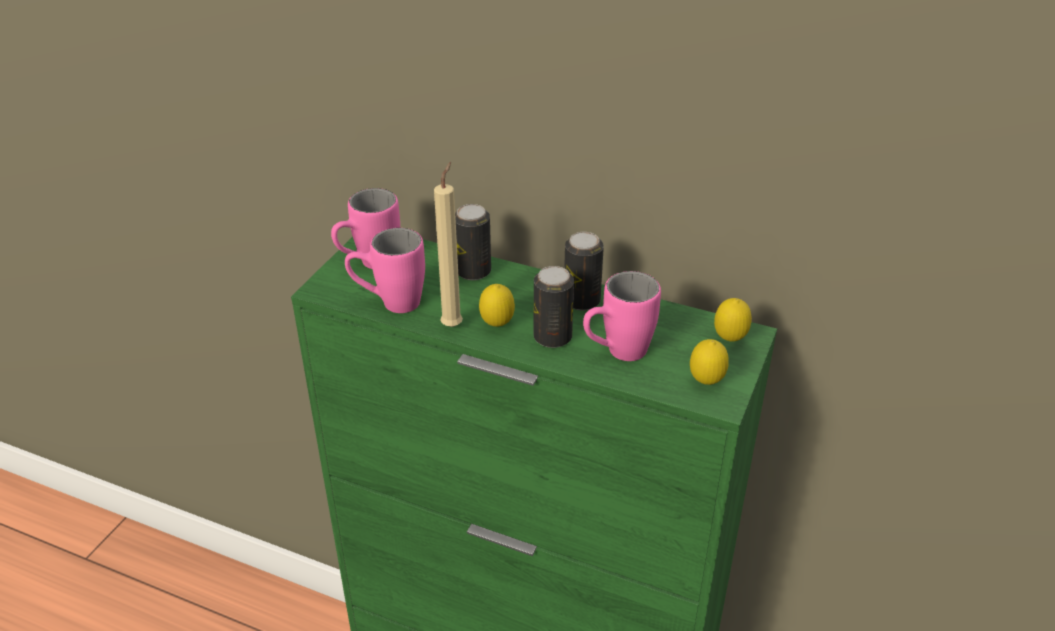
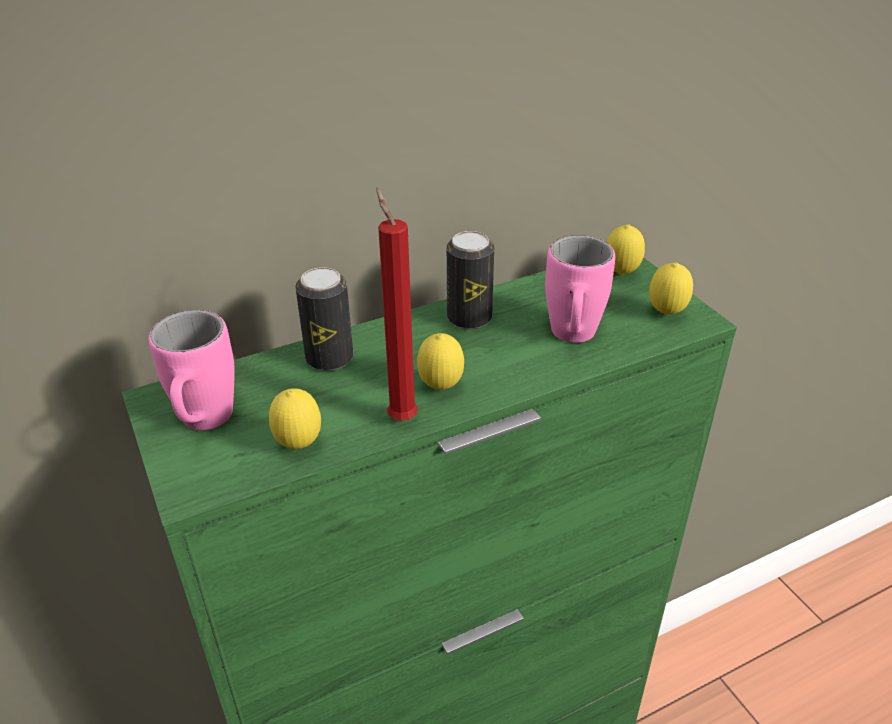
camera: 50 degrees left, 0 degrees up
(389, 303) = (299, 446): pink mug -> lemon
(453, 324) = (400, 417): beige candle -> red candle
(552, 337) = (503, 363): can -> none

